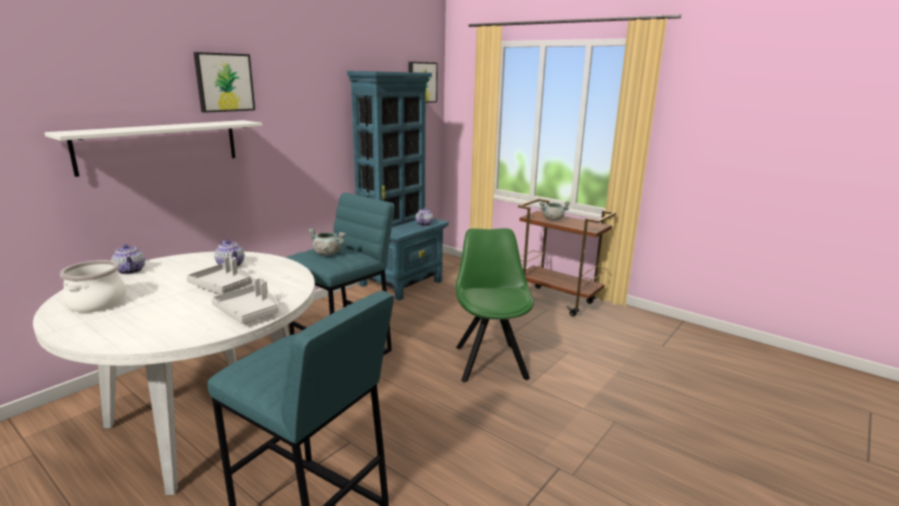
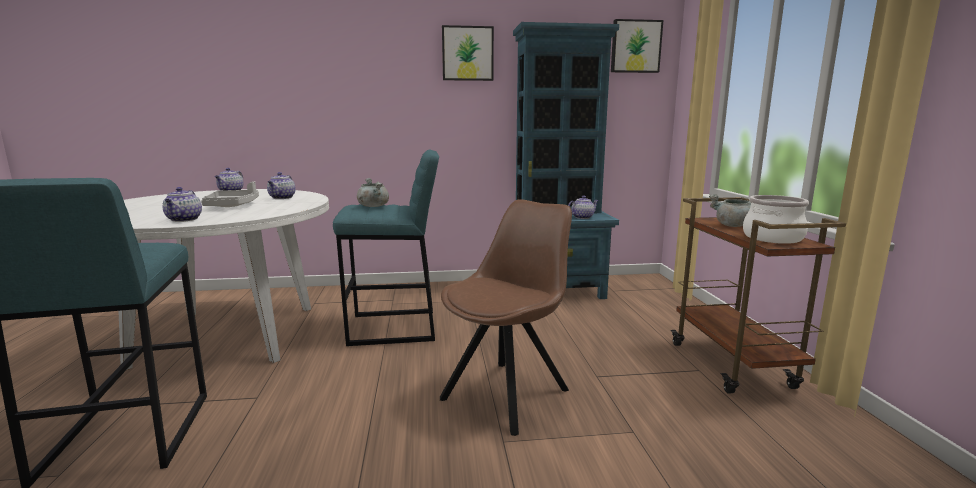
camera: 45 degrees right, 5 degrees down
(97, 303) = (159, 200): cooking pot -> cooking pot (773, 238)
(160, 146) = (301, 96): white shelf -> none
(224, 82) = (365, 41): picture -> picture (467, 53)
(249, 312) = (184, 219): grey tray -> teapot
(490, 362) = (506, 394): green chair -> brown chair

